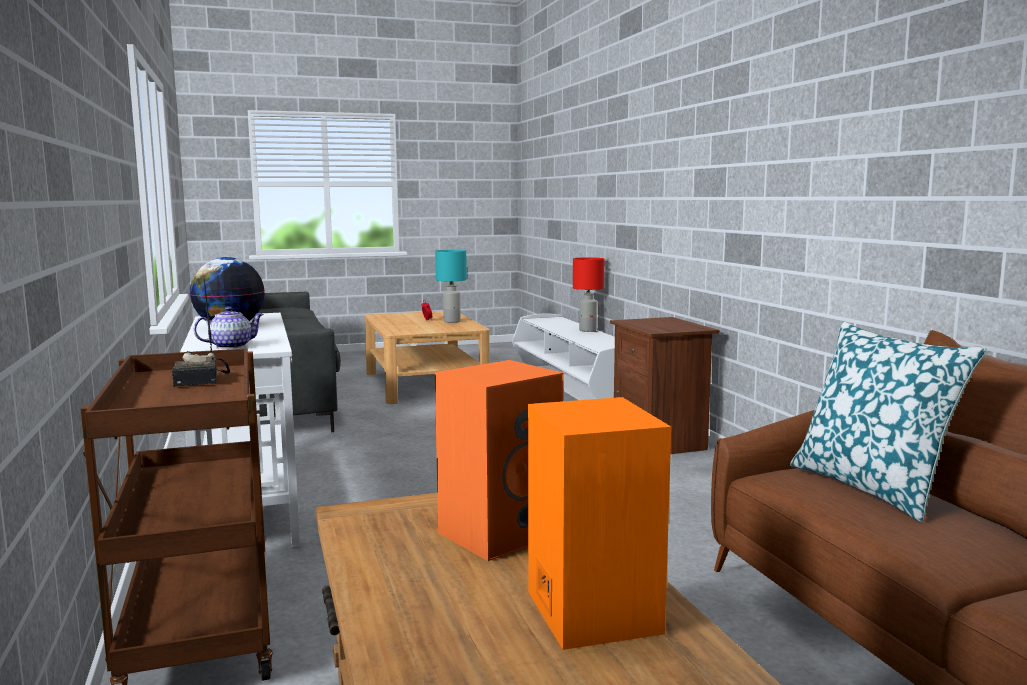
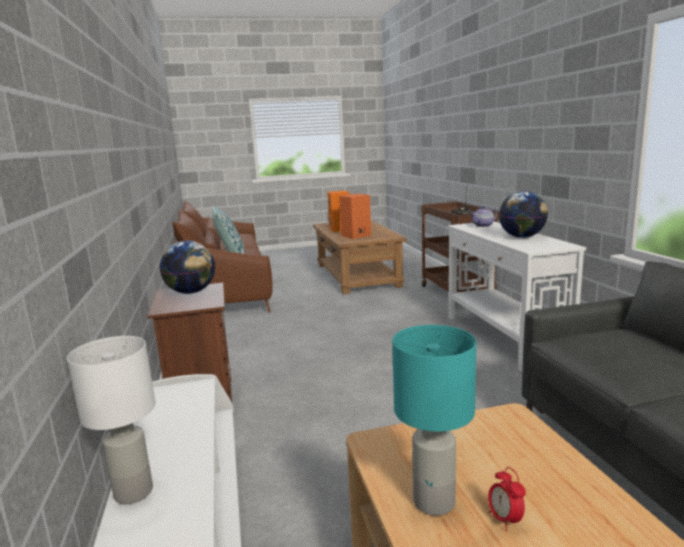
camera: 175 degrees left, 5 degrees up
(588, 330) = (132, 493): red table lamp -> white table lamp
(669, 327) = (191, 292): none -> globe

